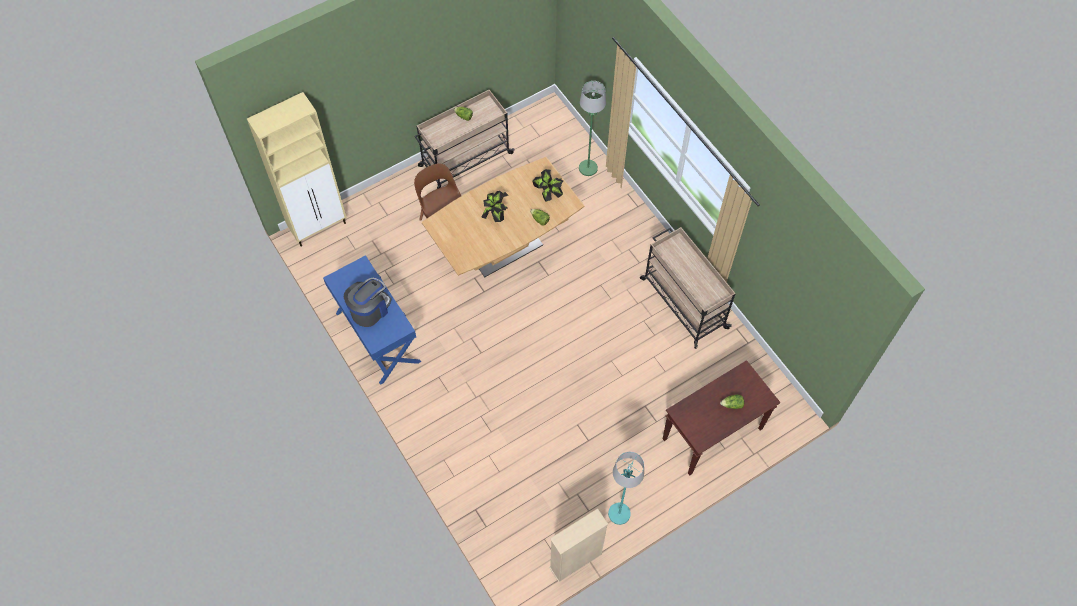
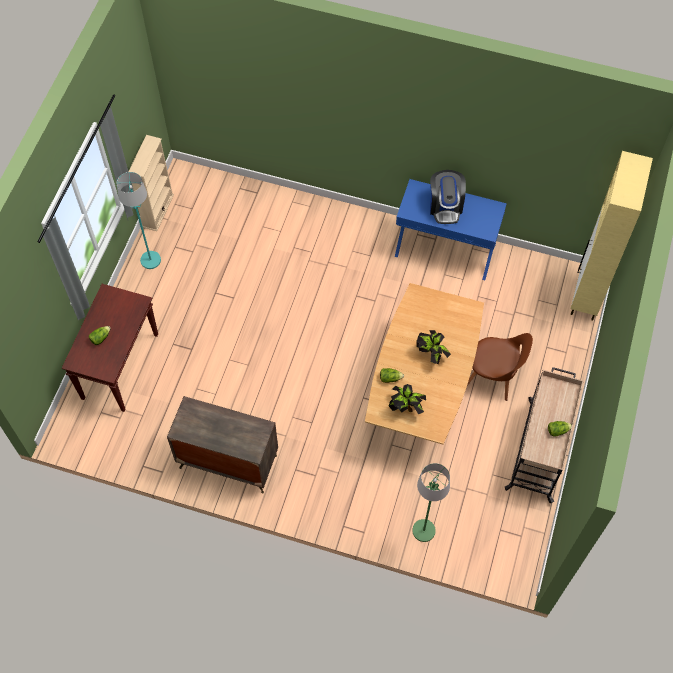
camera: 140 degrees right, 0 degrees up
(682, 302) = (227, 460): beige cart -> dresser

